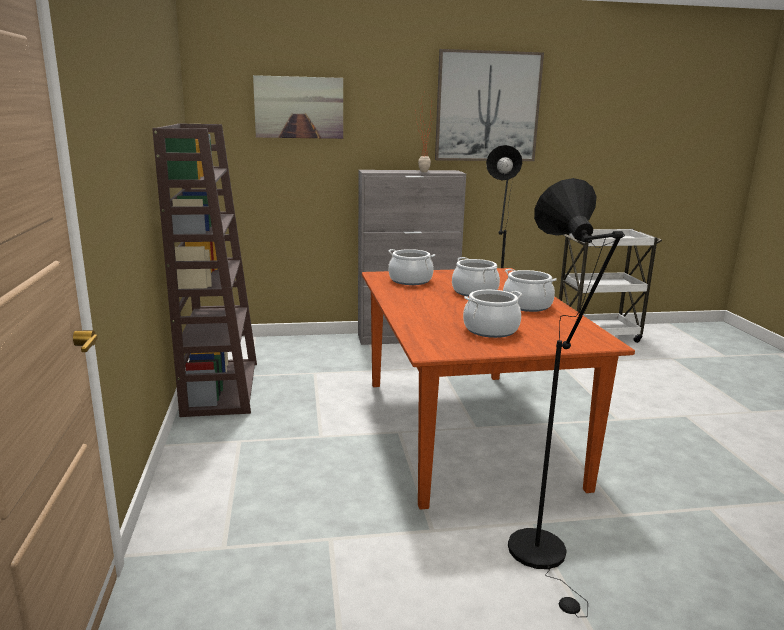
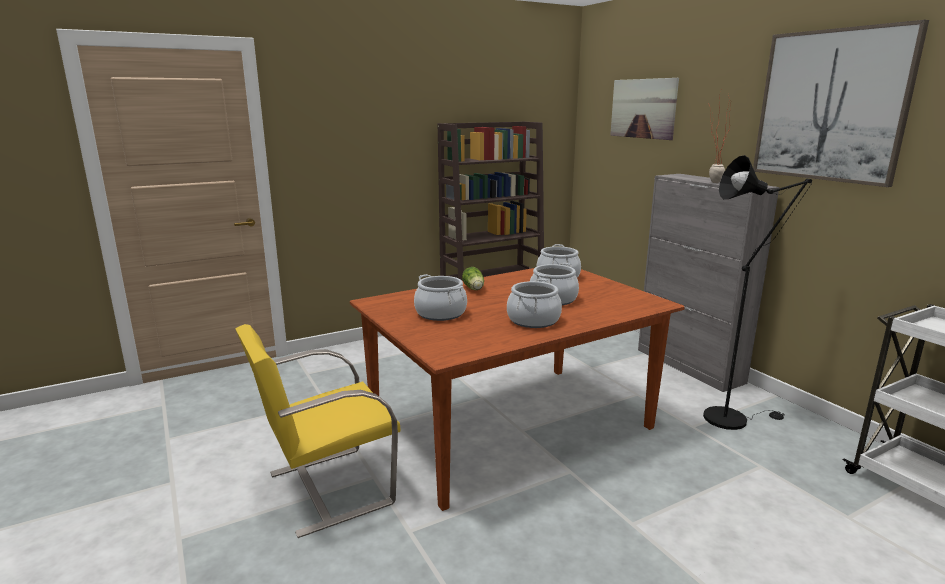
camera: 70 degrees right, 0 degrees up
(421, 309) = (474, 289): none -> lettuce
(543, 557) = (327, 488): black floor lamp -> yellow chair

